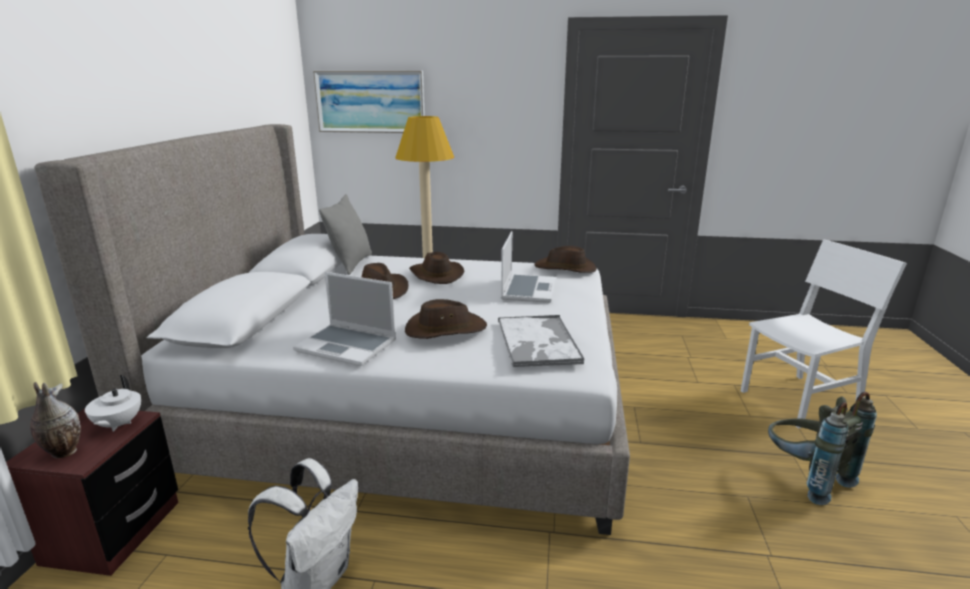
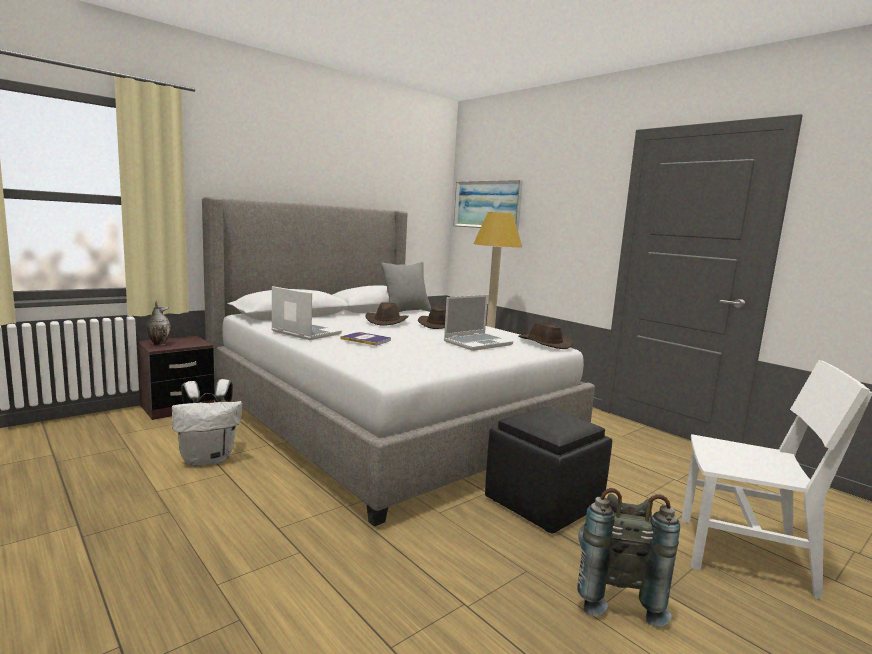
camera: 40 degrees right, 10 degrees down
(118, 424) = (192, 343): white teapot -> none
(348, 346) = (305, 333): laptop -> laptop turned 150 degrees clockwise
(445, 329) = (366, 339): brown hat -> book
(538, 342) = (400, 357): tray -> none
(662, 427) = (543, 502): none -> black ottoman

